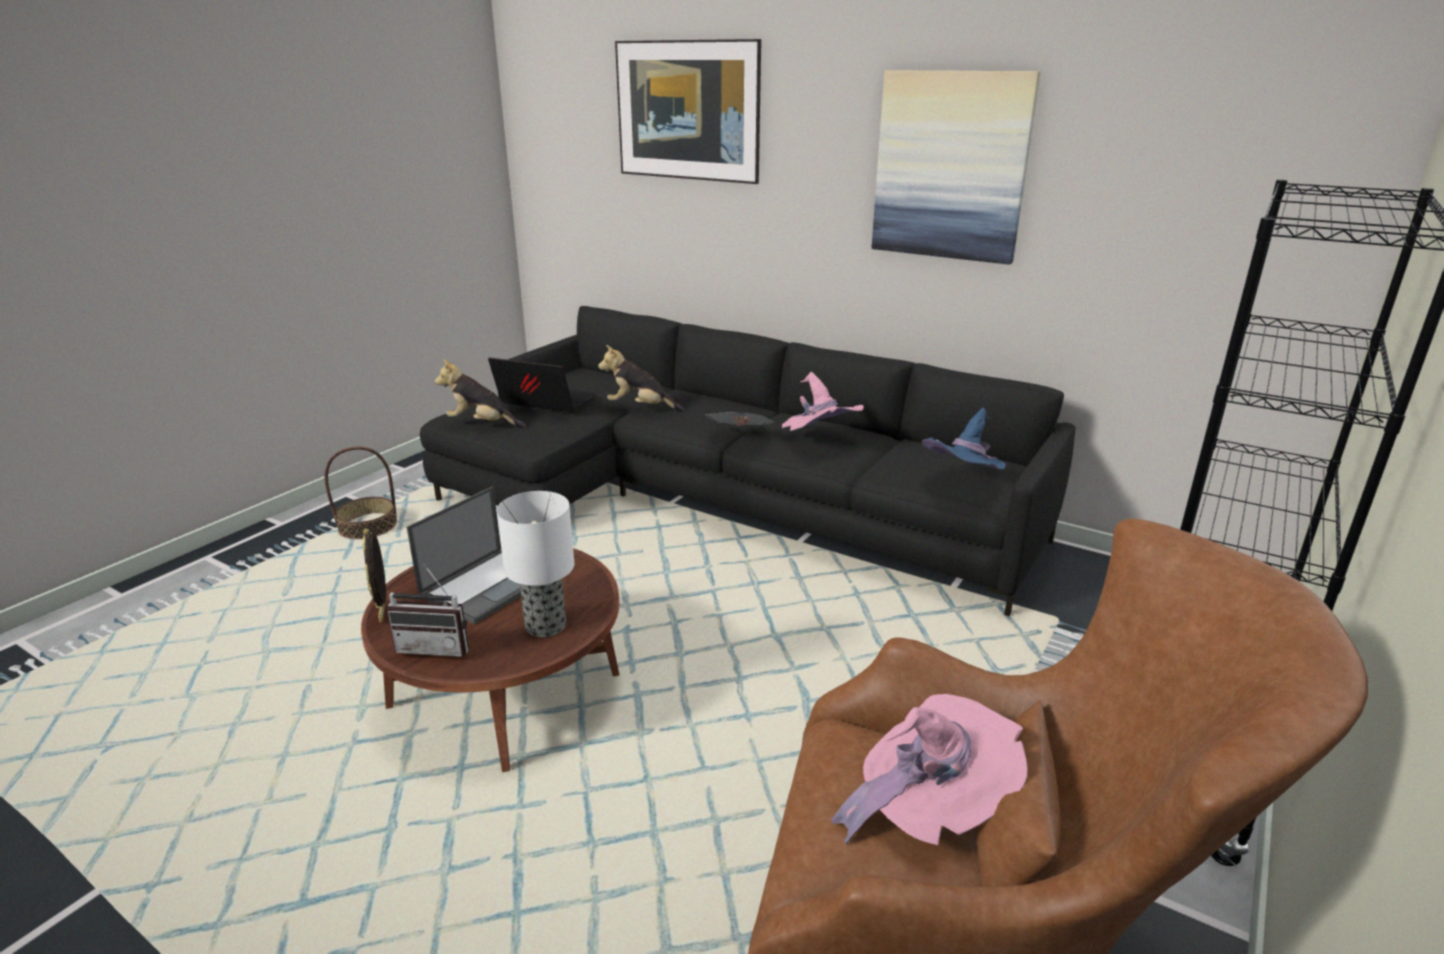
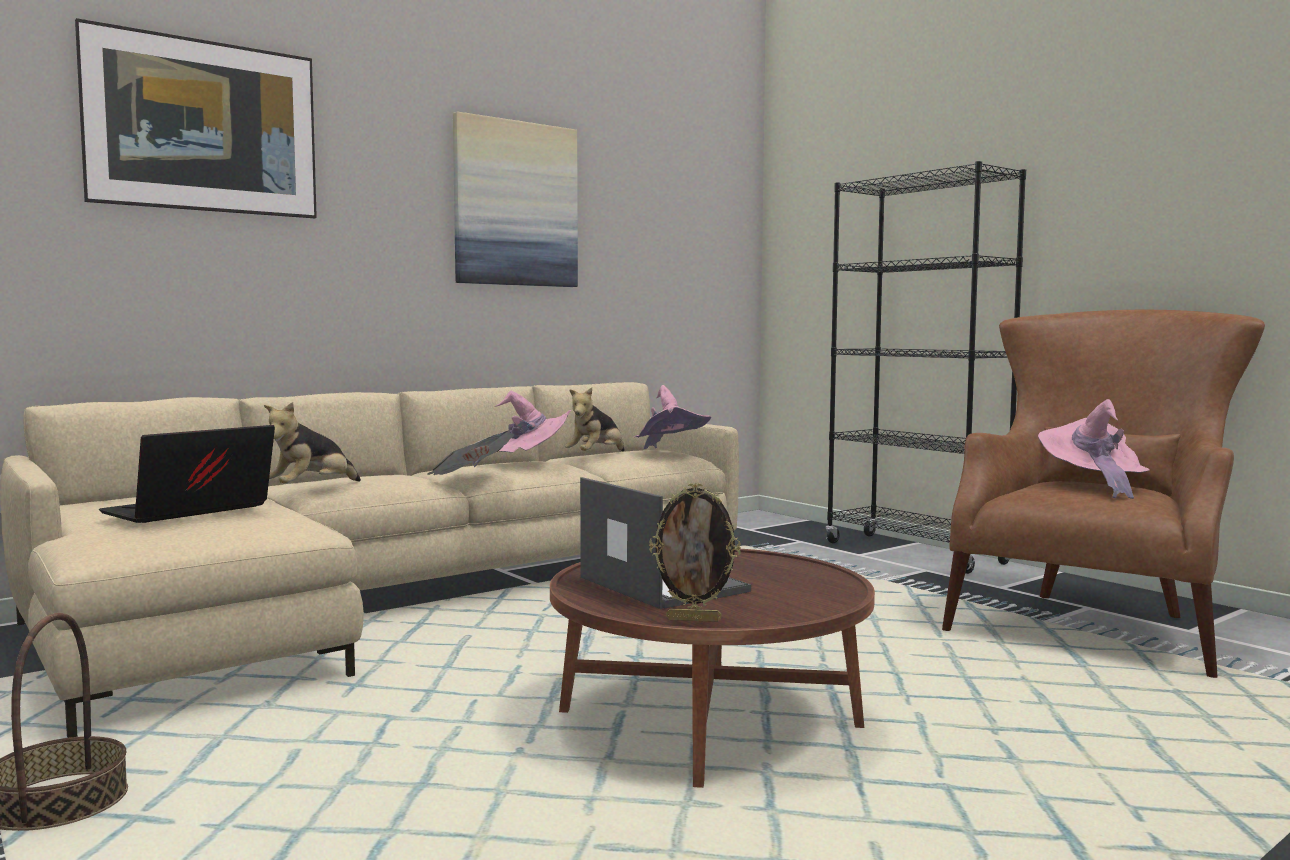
camera: 70 degrees left, 20 degrees down
(437, 646) = (794, 601): radio -> none
(482, 424) = (187, 538): plush toy -> plush toy (596, 456)
(544, 626) = (773, 571): table lamp -> none
(718, 501) = (398, 597): black sofa -> beige sofa
(964, 483) = (669, 454): blue hat -> pink hat

